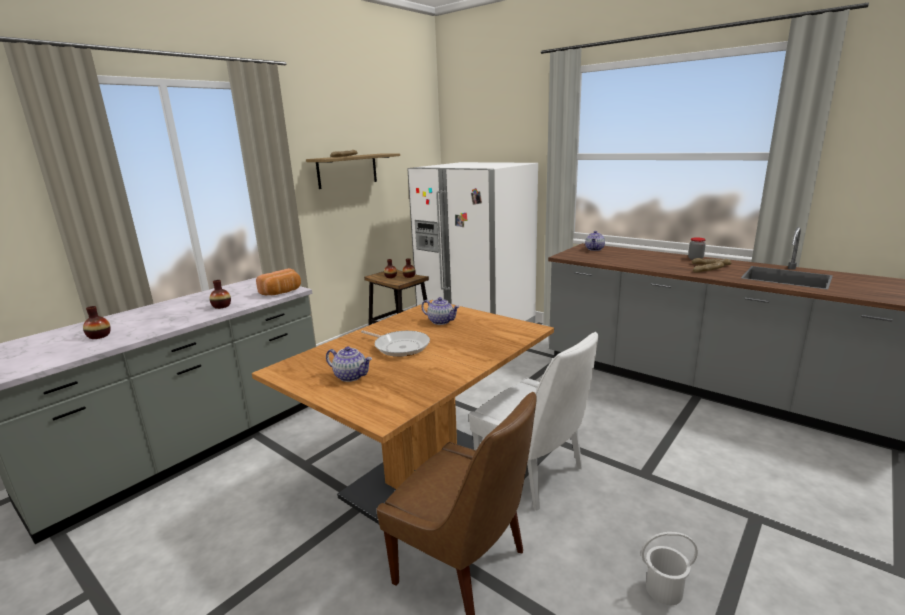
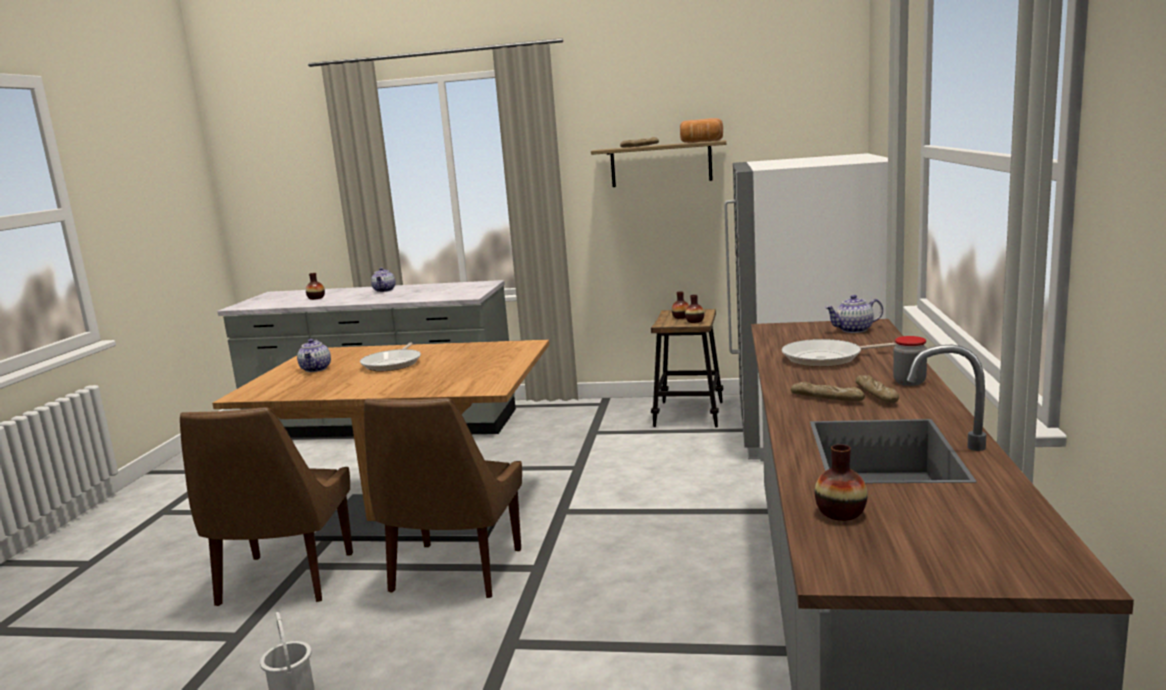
camera: 60 degrees right, 5 degrees down
(221, 306) = (403, 296): vase -> vase (840, 513)
(282, 292) = (458, 296): bread -> bread (701, 141)
(441, 321) = (477, 358): teapot -> teapot (384, 290)
(533, 474) = (454, 573): white chair -> brown chair
(639, 260) = (826, 358): none -> frying pan

